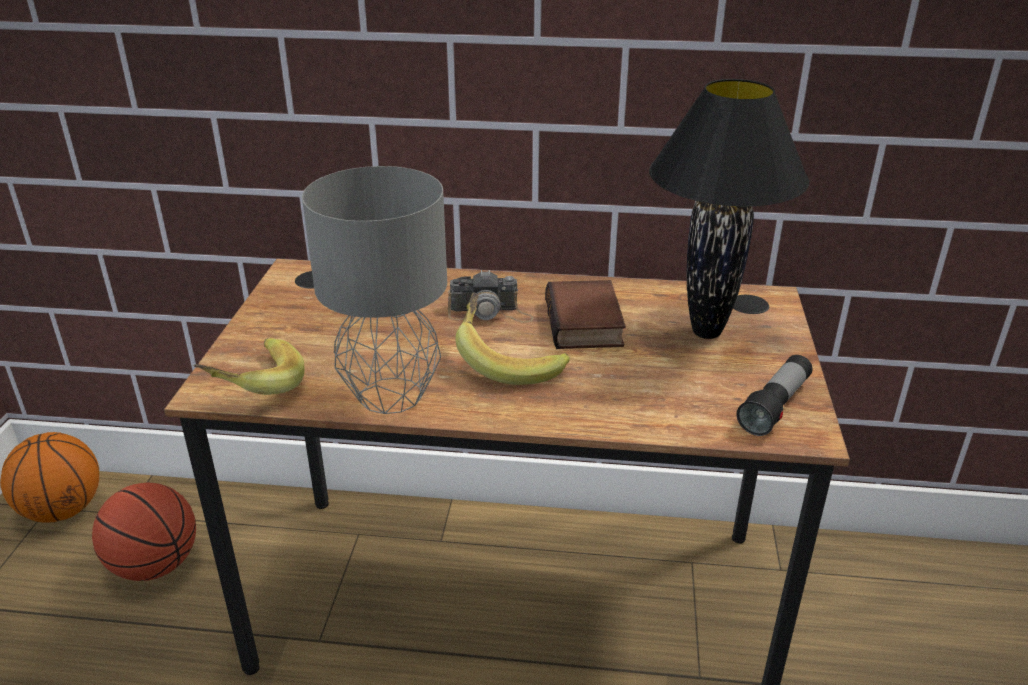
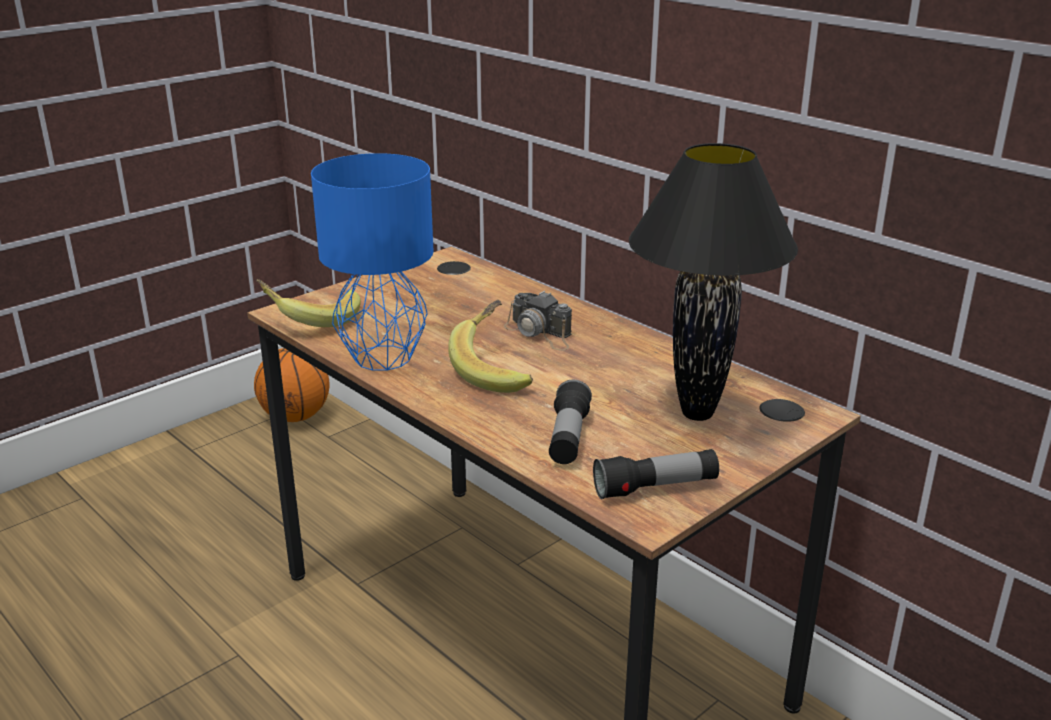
camera: 40 degrees right, 5 degrees down
(155, 565) = (311, 479): basketball -> none
(392, 396) = (382, 359): grey table lamp -> blue table lamp
(586, 324) = (602, 369): book -> none
(656, 396) = (568, 438): none -> flashlight

